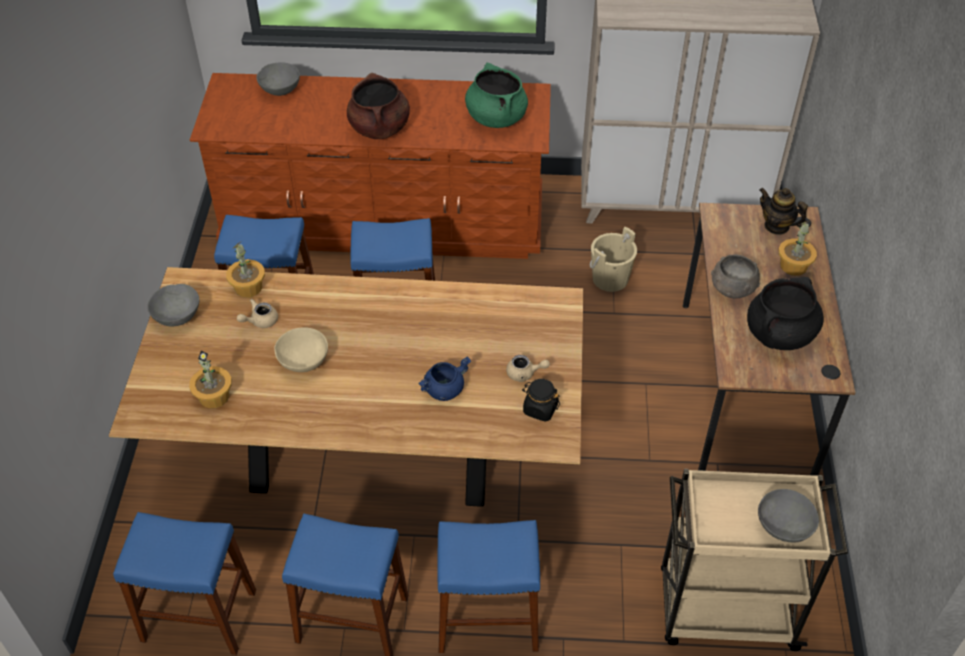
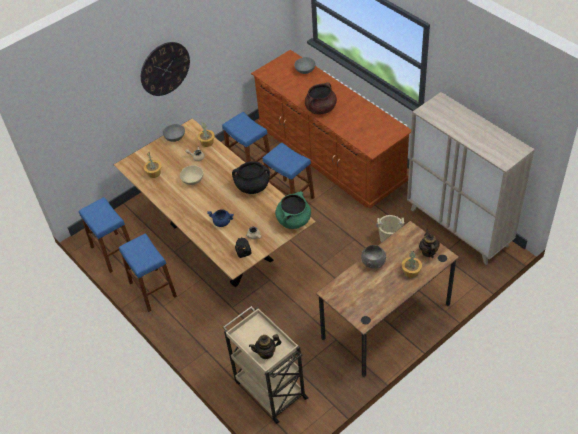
camera: 50 degrees right, 0 degrees up
(90, 182) = (165, 68): none -> wall clock
(487, 619) = (191, 324): blue stool -> none
(496, 117) = (370, 131): green cooking pot -> green cooking pot (294, 220)
(779, 334) = (366, 292): black cooking pot -> black cooking pot (252, 187)
(783, 527) = (266, 353): grey bowl -> teapot

